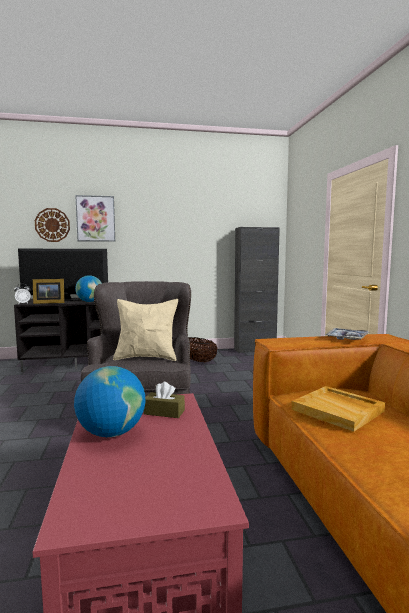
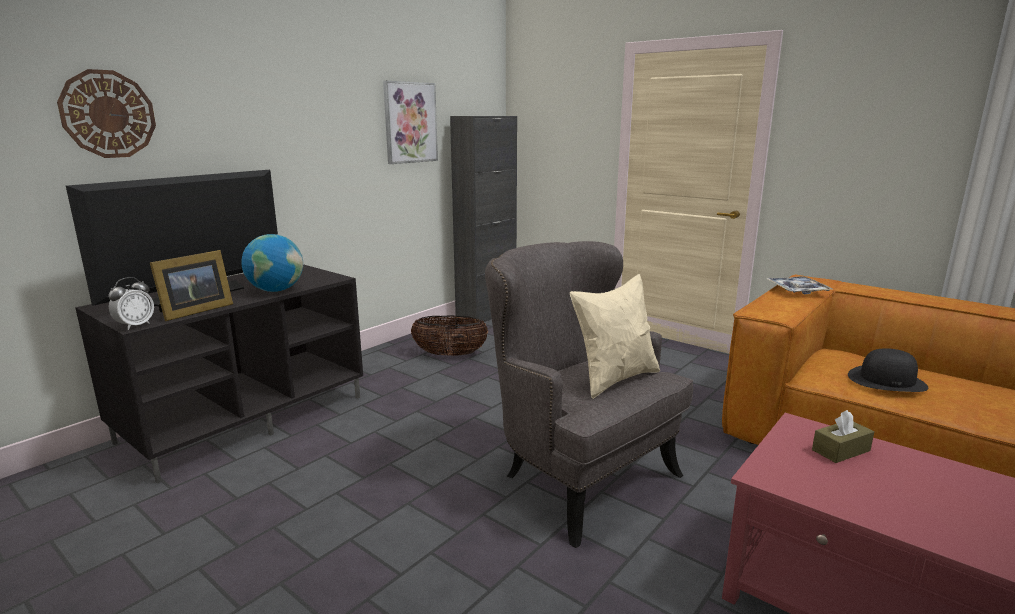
camera: 40 degrees left, 10 degrees up
(95, 218) = (212, 98): picture -> picture (410, 122)
(111, 433) = (887, 503): globe -> none
(338, 410) = (887, 380): beige tray -> black hat

